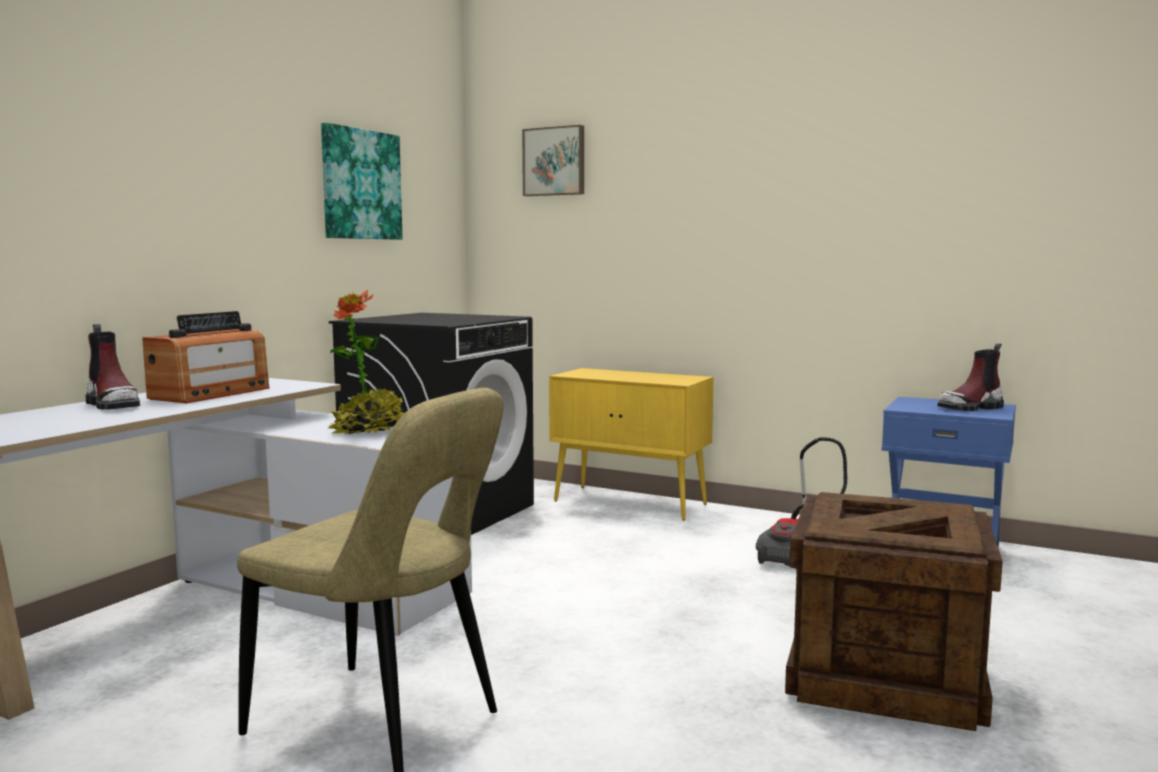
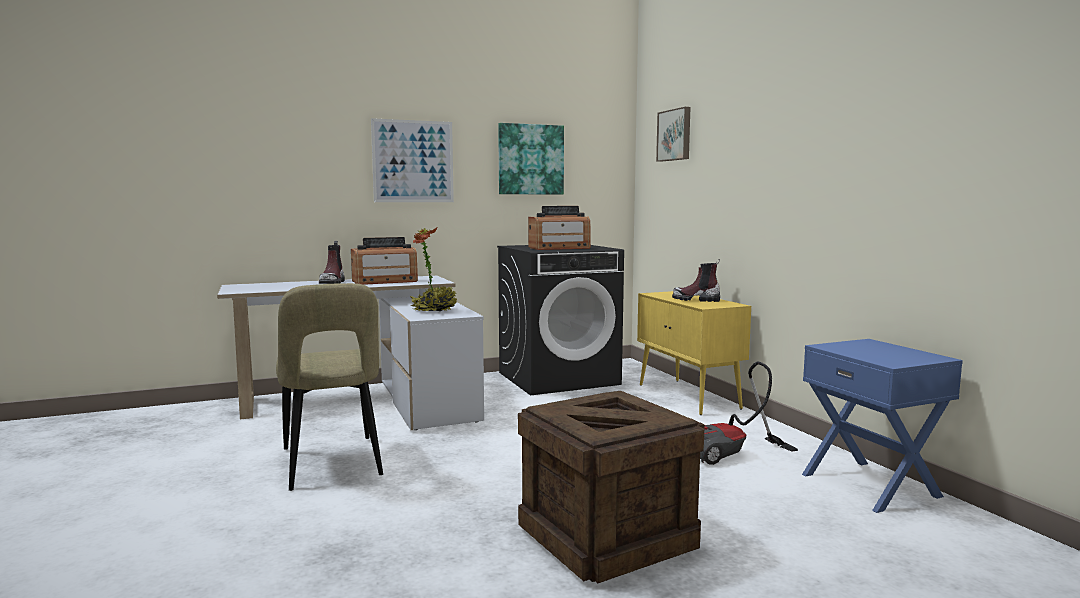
camera: 40 degrees right, 0 degrees up
(207, 177) = (413, 161): none -> picture
(446, 319) = (559, 248): none -> radio
(971, 408) = (896, 355): boot -> boot (696, 300)

